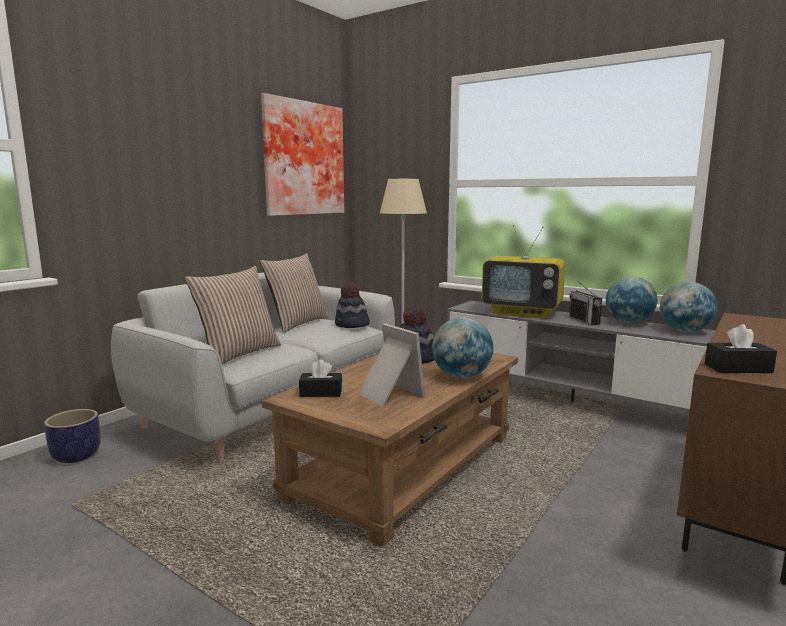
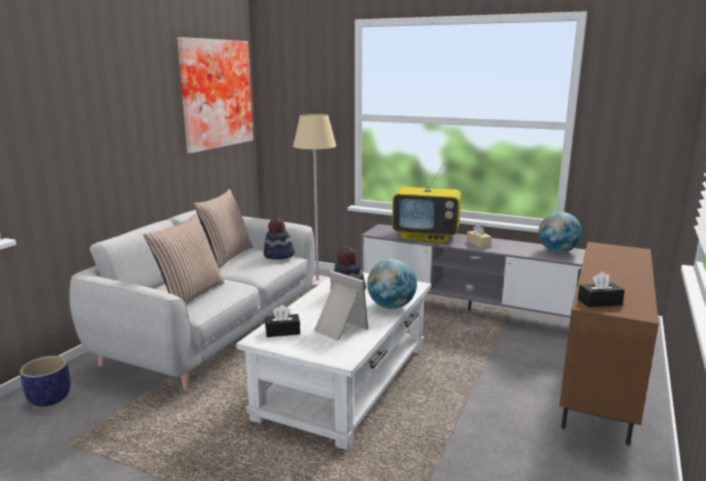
camera: 10 degrees left, 5 degrees up
(404, 466) = (345, 381): brown coffee table -> white coffee table
(584, 321) = (478, 243): radio -> beige tissue box
(628, 323) = (514, 244): globe -> none

